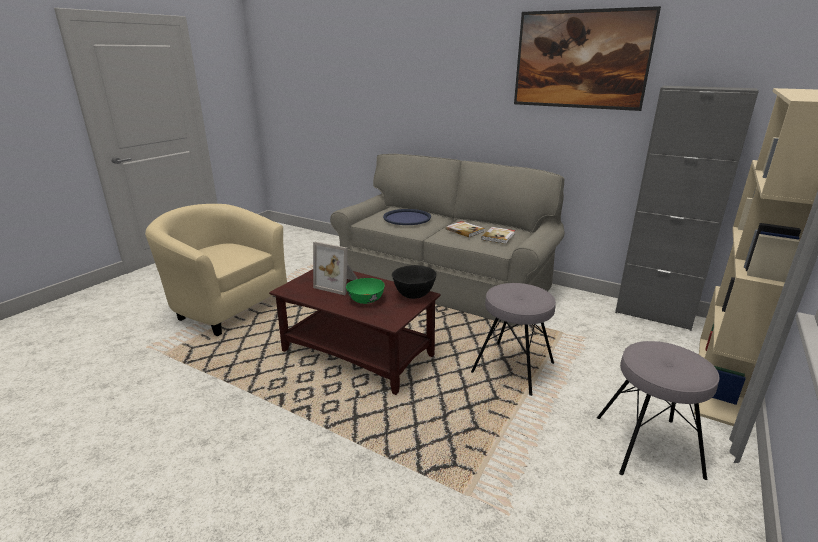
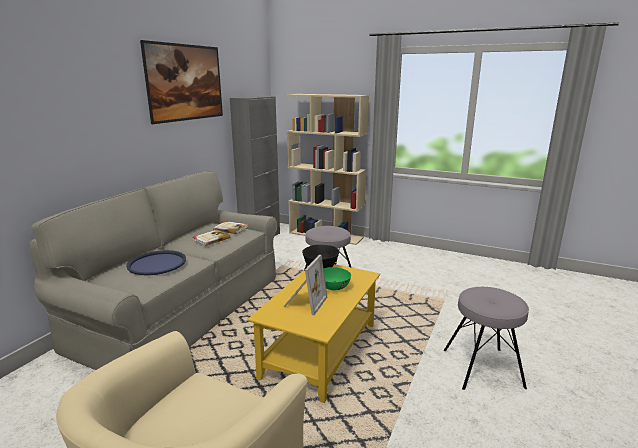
camera: 95 degrees left, 5 degrees down
(359, 353) = (320, 349): brown coffee table -> yellow coffee table
(647, 446) = (384, 257): grey stool -> grey stool (482, 368)

